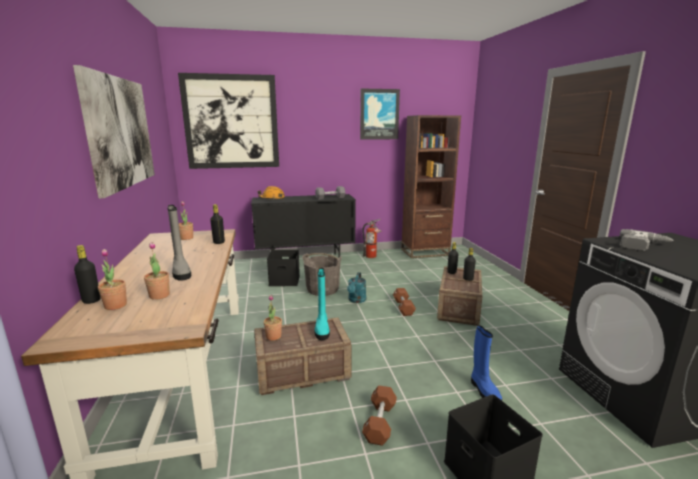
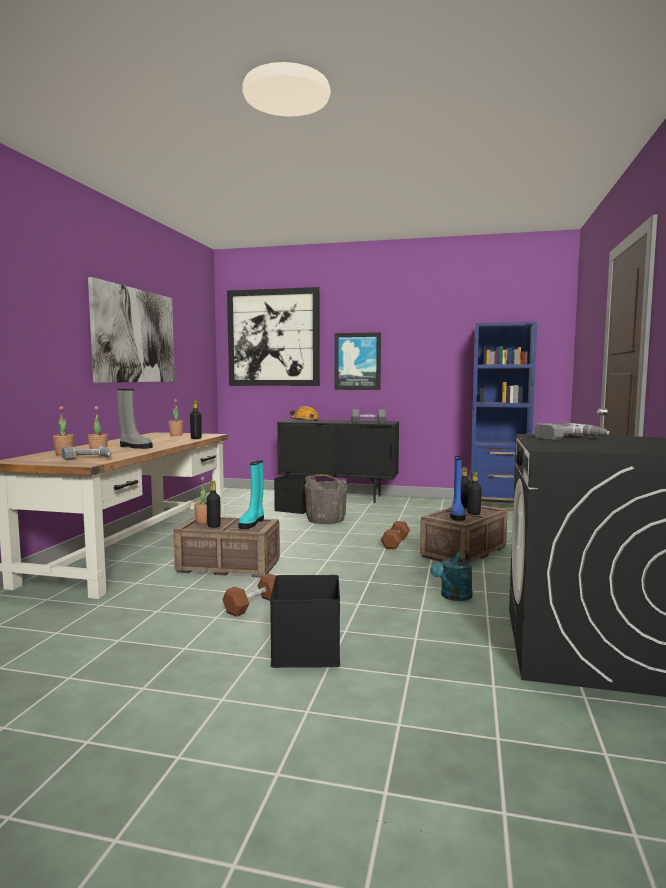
camera: 25 degrees right, 10 degrees down
(91, 300) = (54, 451): black bottle -> black bottle (214, 526)
(167, 313) = (88, 458): none -> power drill
(181, 272) = (134, 447): grey boot -> grey boot turned 60 degrees counterclockwise
(356, 300) = (350, 531): turquoise watering can -> turquoise watering can (453, 597)
(372, 256) = (422, 502): fire extinguisher -> none
(379, 114) = (439, 326): picture -> picture (357, 361)
(425, 252) = (498, 505): brown bookcase -> blue bookcase
(484, 391) = (389, 608): blue boot -> blue boot (457, 515)

